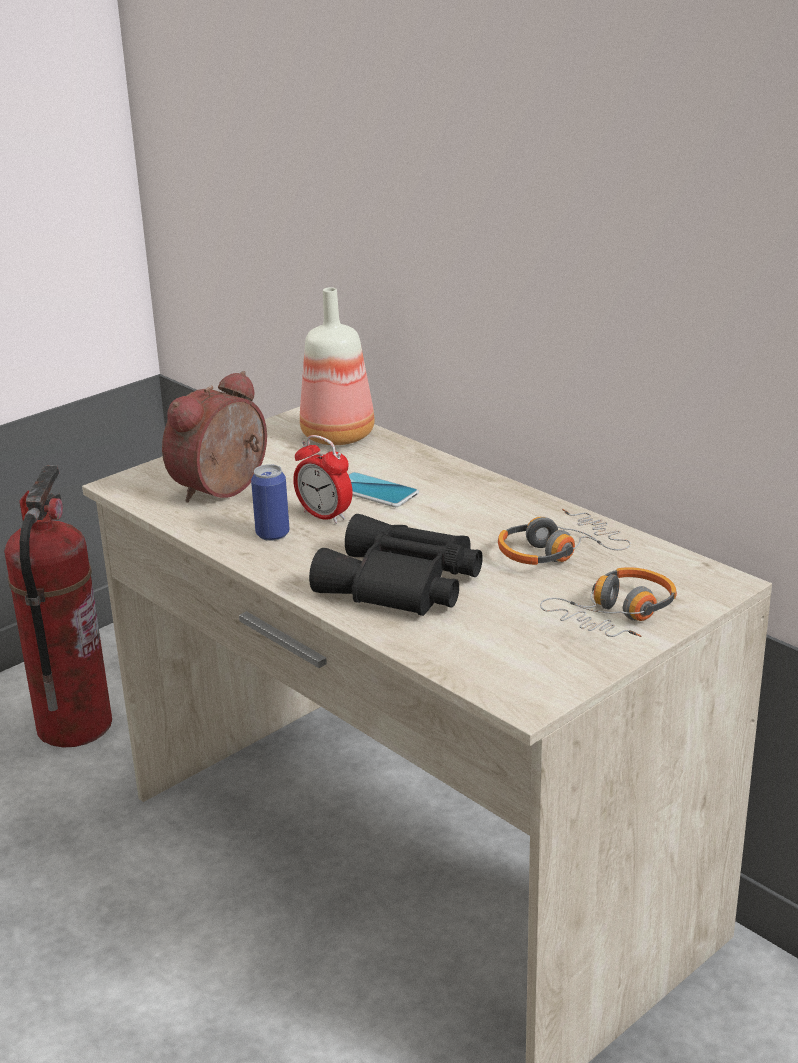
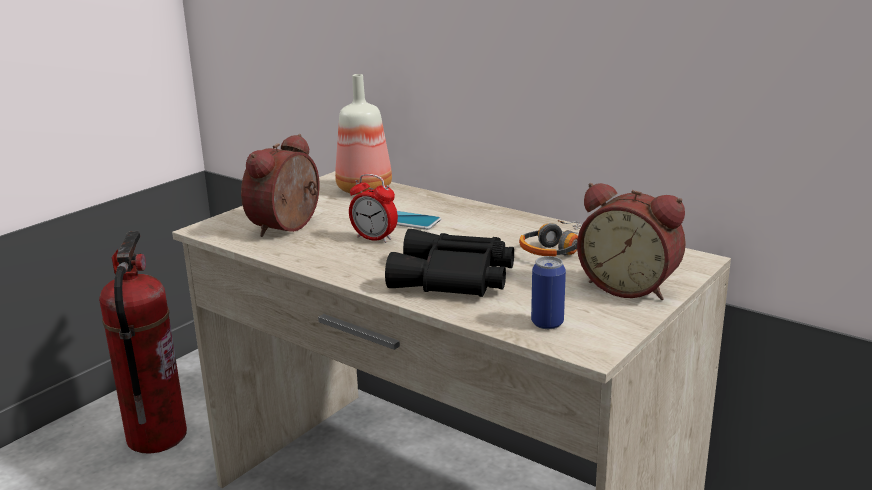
camera: 10 degrees left, 5 degrees down
(272, 534) = (338, 253): can -> can (547, 323)
(616, 616) = (630, 286): headphones -> alarm clock

